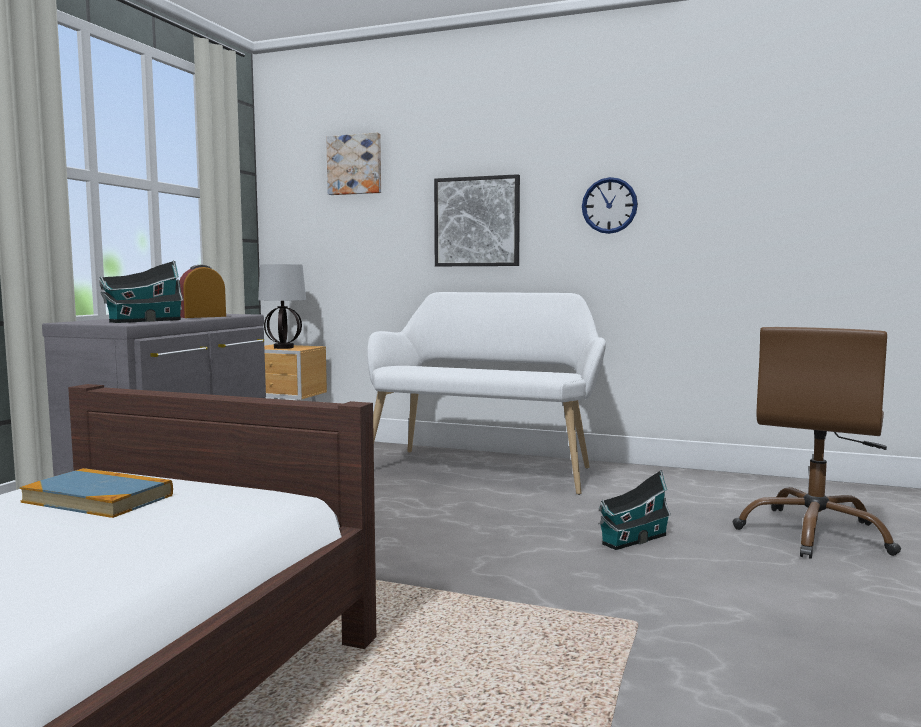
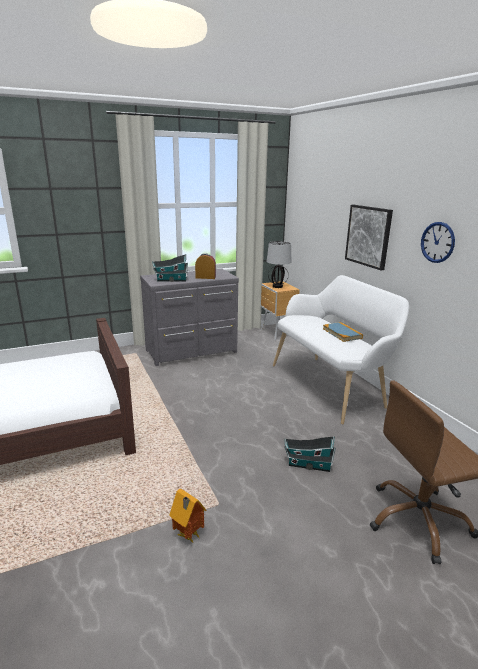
camera: 45 degrees right, 15 degrees up
(98, 498) = (66, 369): book -> book (342, 333)
(355, 165) = (321, 188): picture -> none
(685, 674) = (188, 536): none -> toy house

